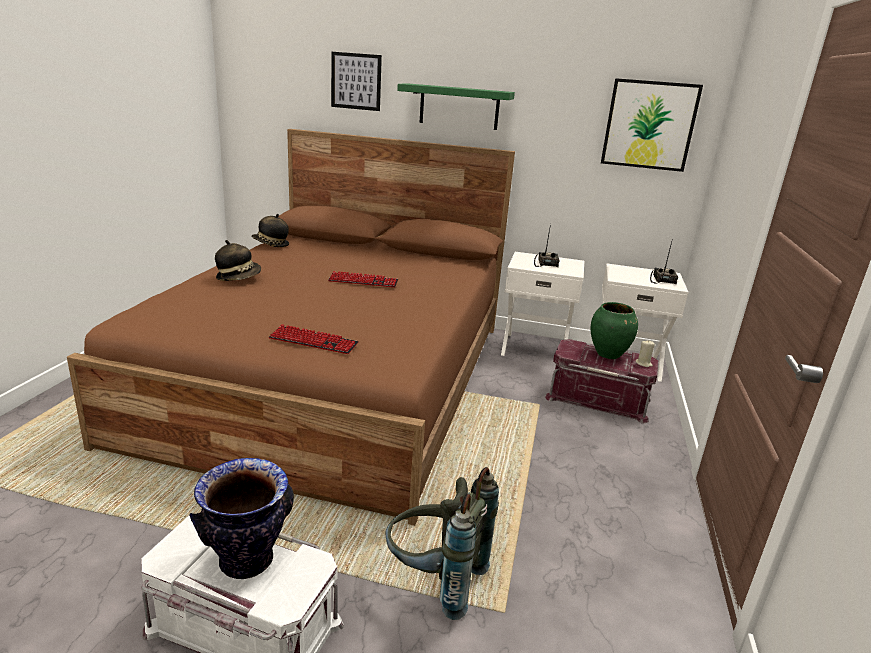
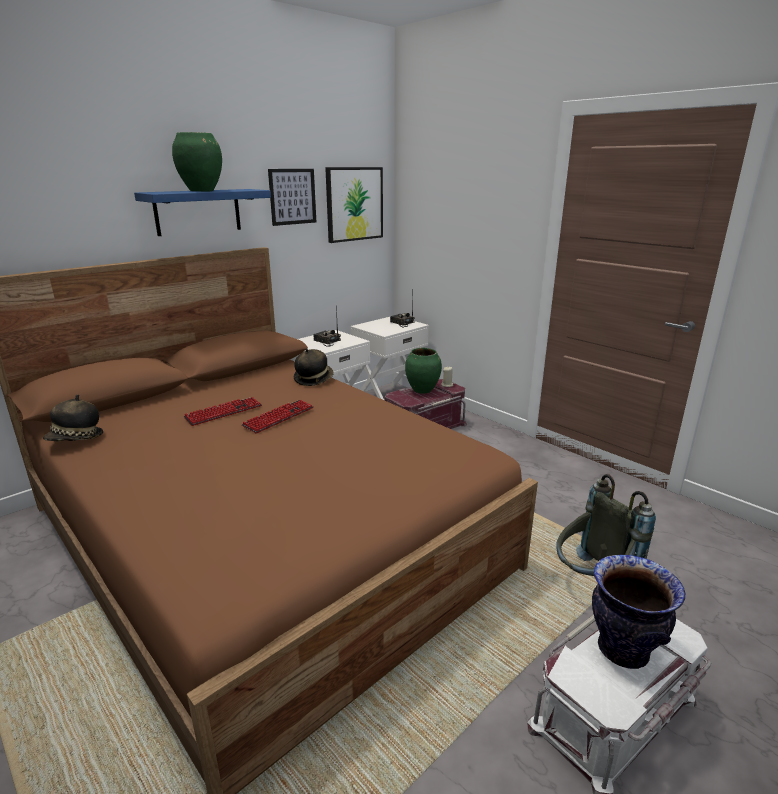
camera: 55 degrees left, 0 degrees up
(239, 277) = (174, 481): hat -> hat (313, 379)
(313, 341) = (405, 476): keyboard -> keyboard (224, 412)
(356, 81) = (59, 197): picture -> picture (292, 196)
(451, 87) = (202, 191): none -> green vase
(459, 107) = (198, 211): green shelf -> blue shelf

